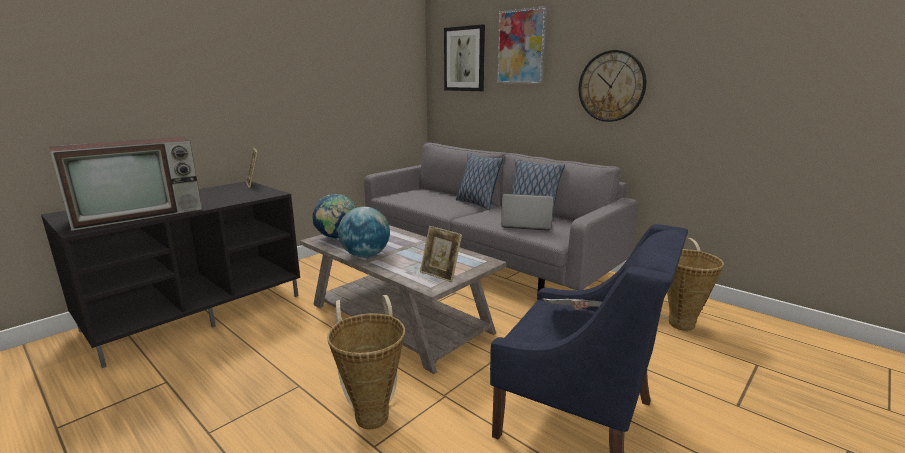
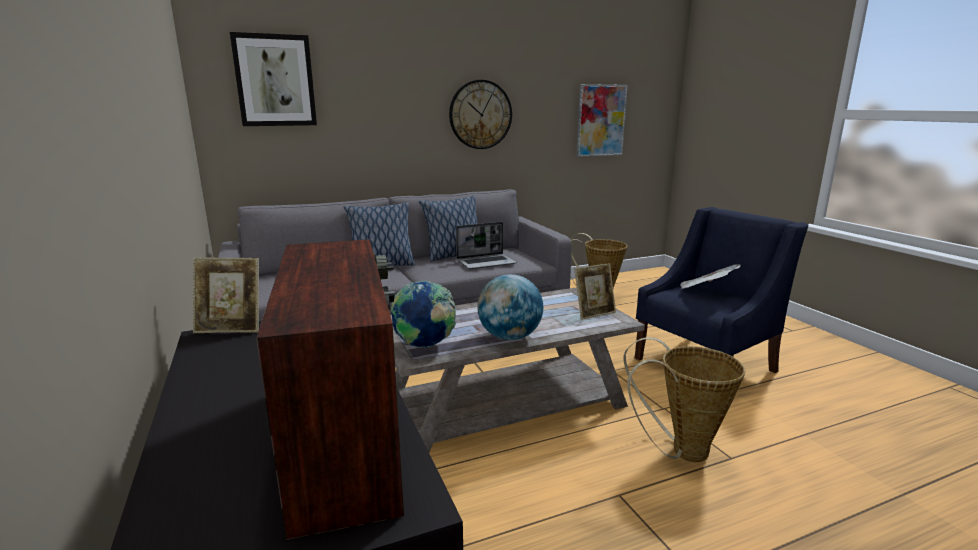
camera: 65 degrees left, 0 degrees up
(521, 47) = (370, 69): picture -> picture (601, 120)
(526, 224) = (486, 262): laptop -> laptop turned 150 degrees counterclockwise

